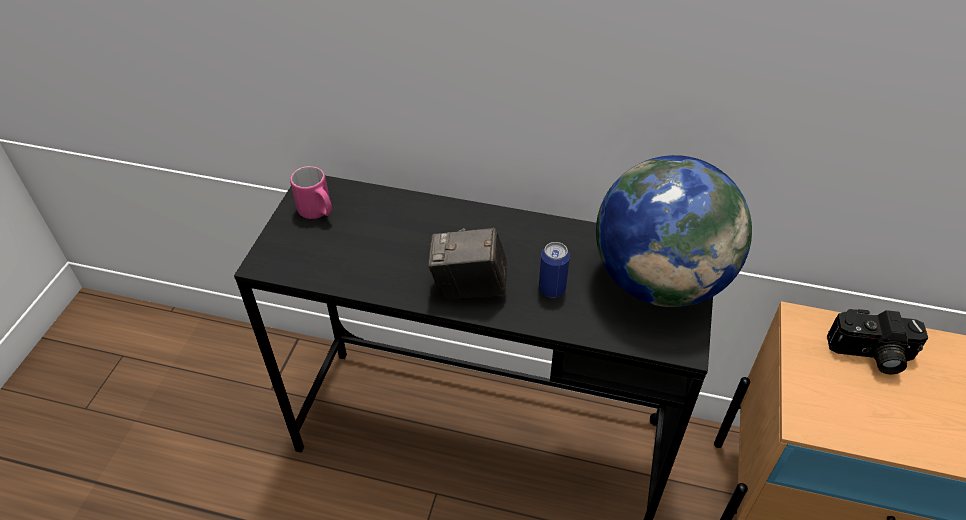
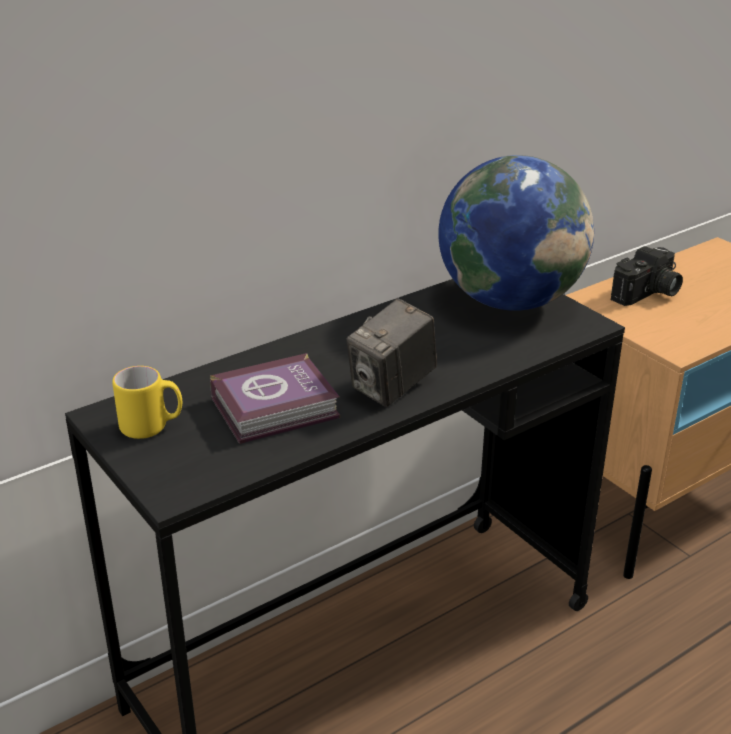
camera: 50 degrees left, 15 degrees down
(318, 212) = (152, 427): pink mug -> yellow mug
(390, 251) = (278, 408): none -> book
(552, 289) = (451, 349): can -> none

